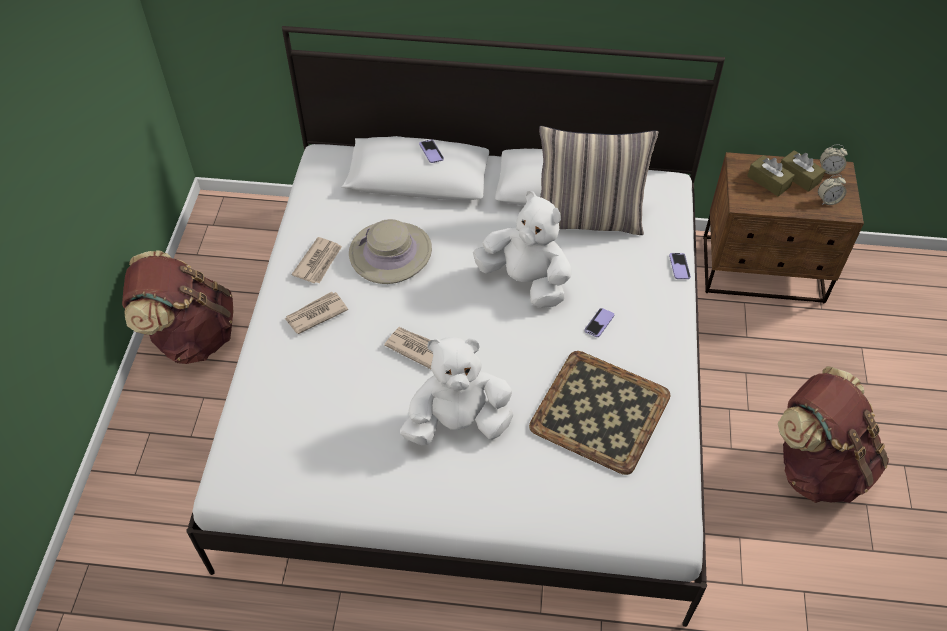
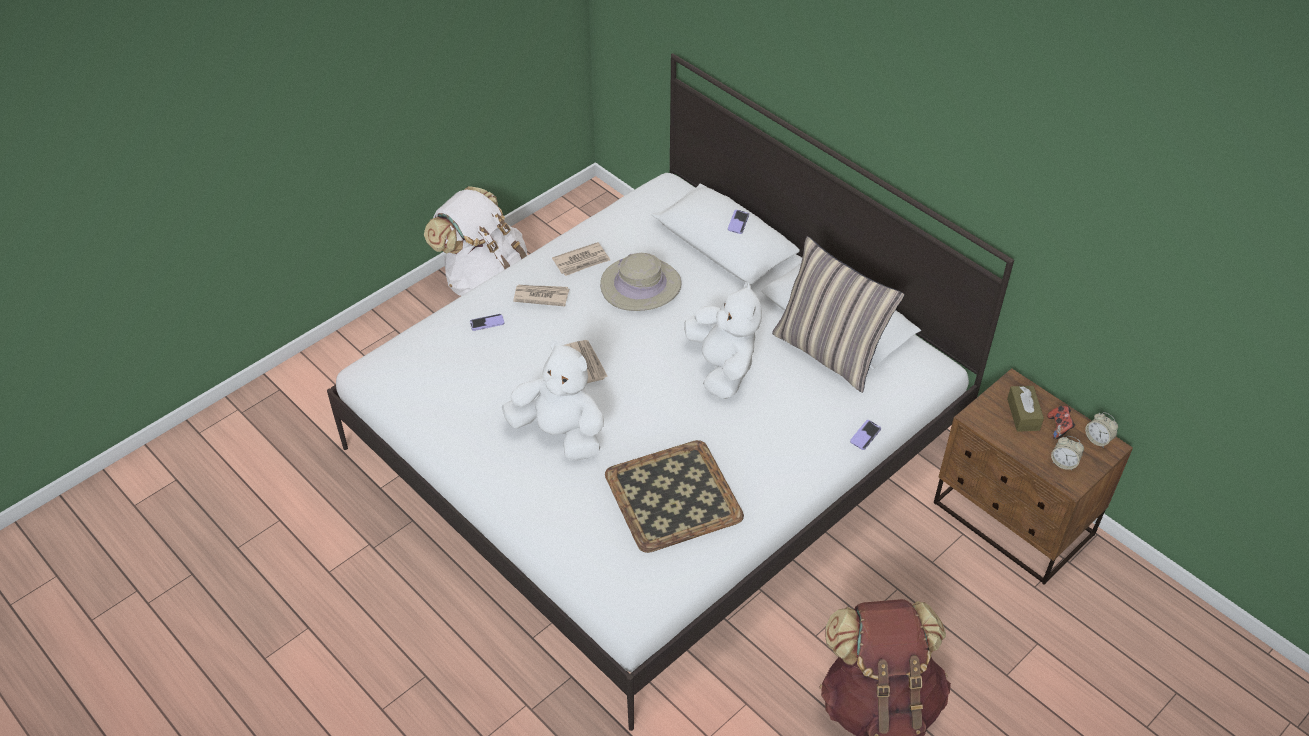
camera: 40 degrees right, 5 degrees down
(191, 336) = (485, 280): brown backpack -> white backpack
(599, 323) = (745, 434): phone -> phone (487, 323)
(799, 176) = (1059, 427): brown tissue box -> game controller

